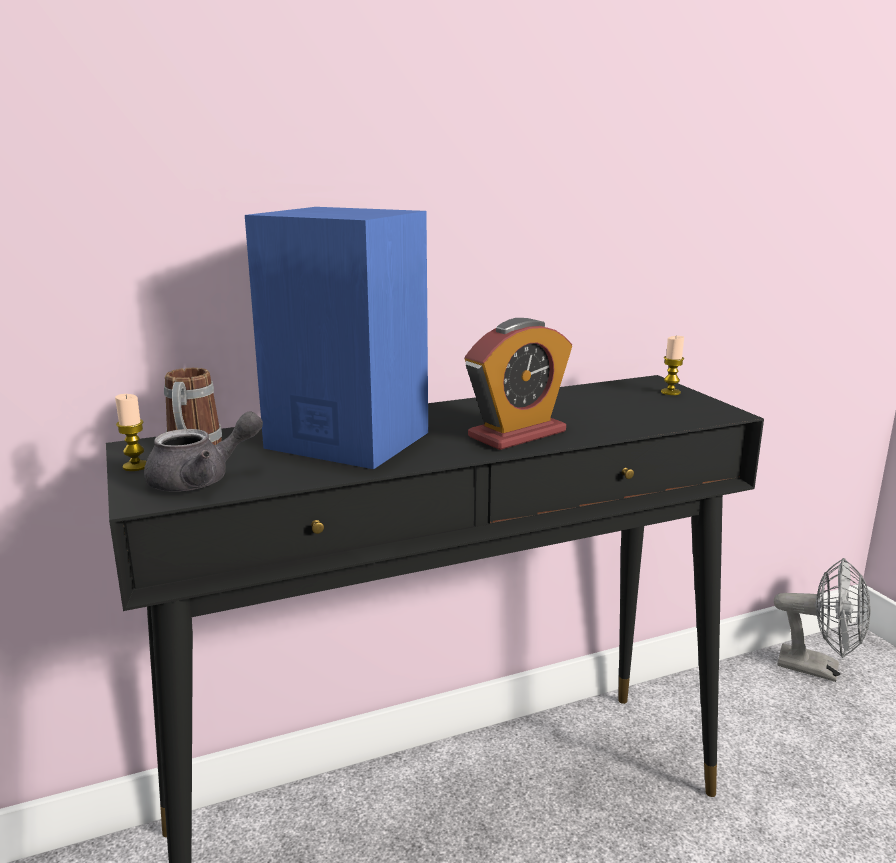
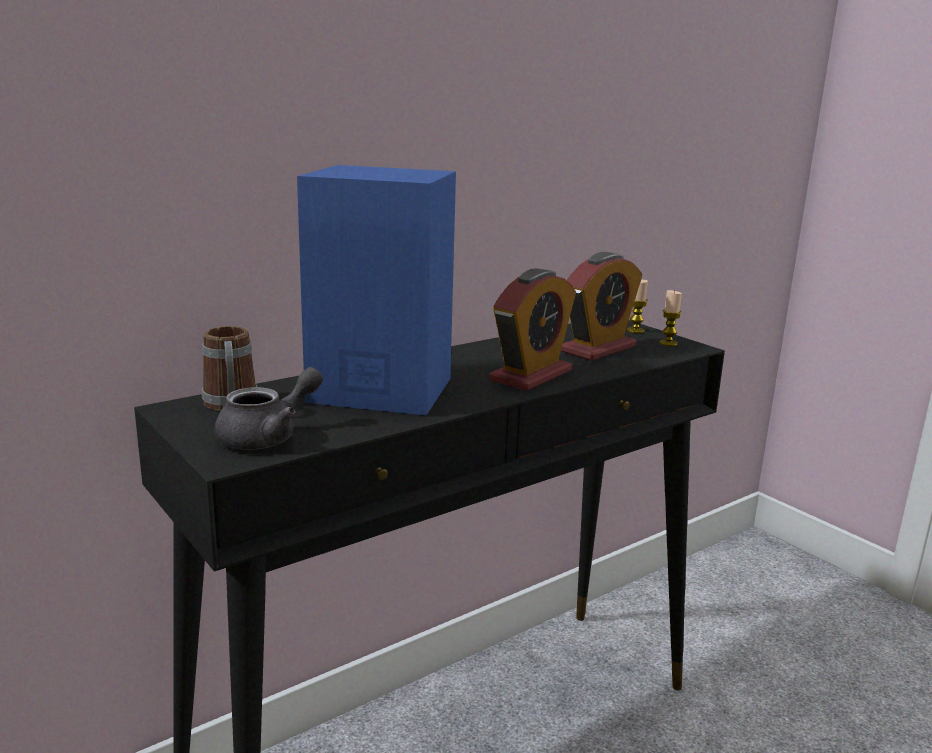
camera: 15 degrees left, 0 degrees up
(135, 466) = (189, 428): candle -> candle (668, 343)
(613, 409) = (598, 349): none -> alarm clock
(818, 669) = (735, 569): grey fan -> none

